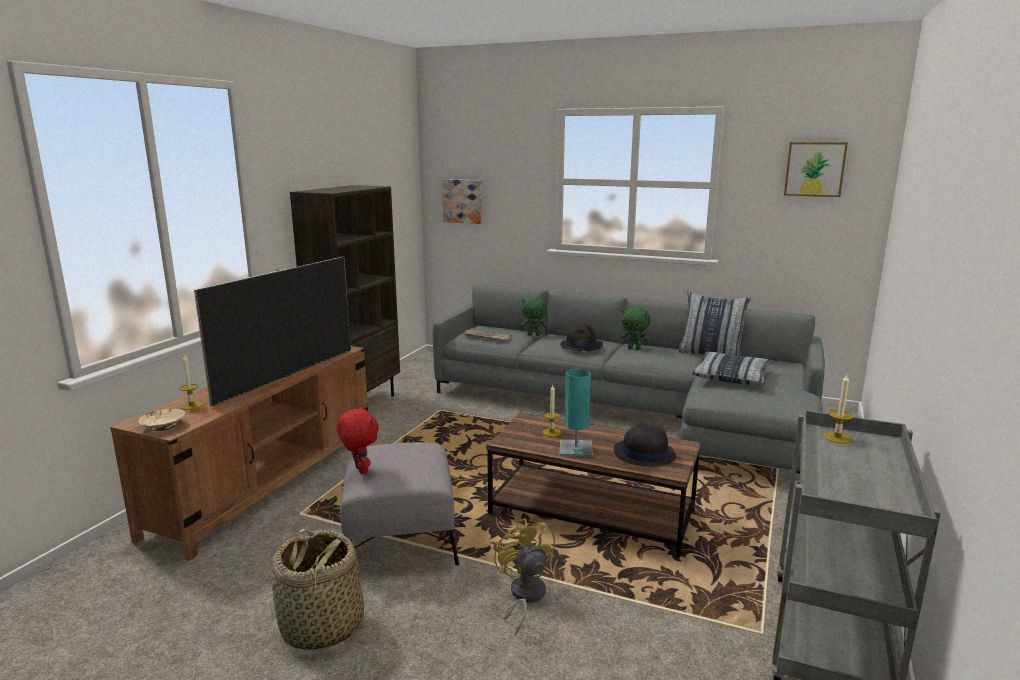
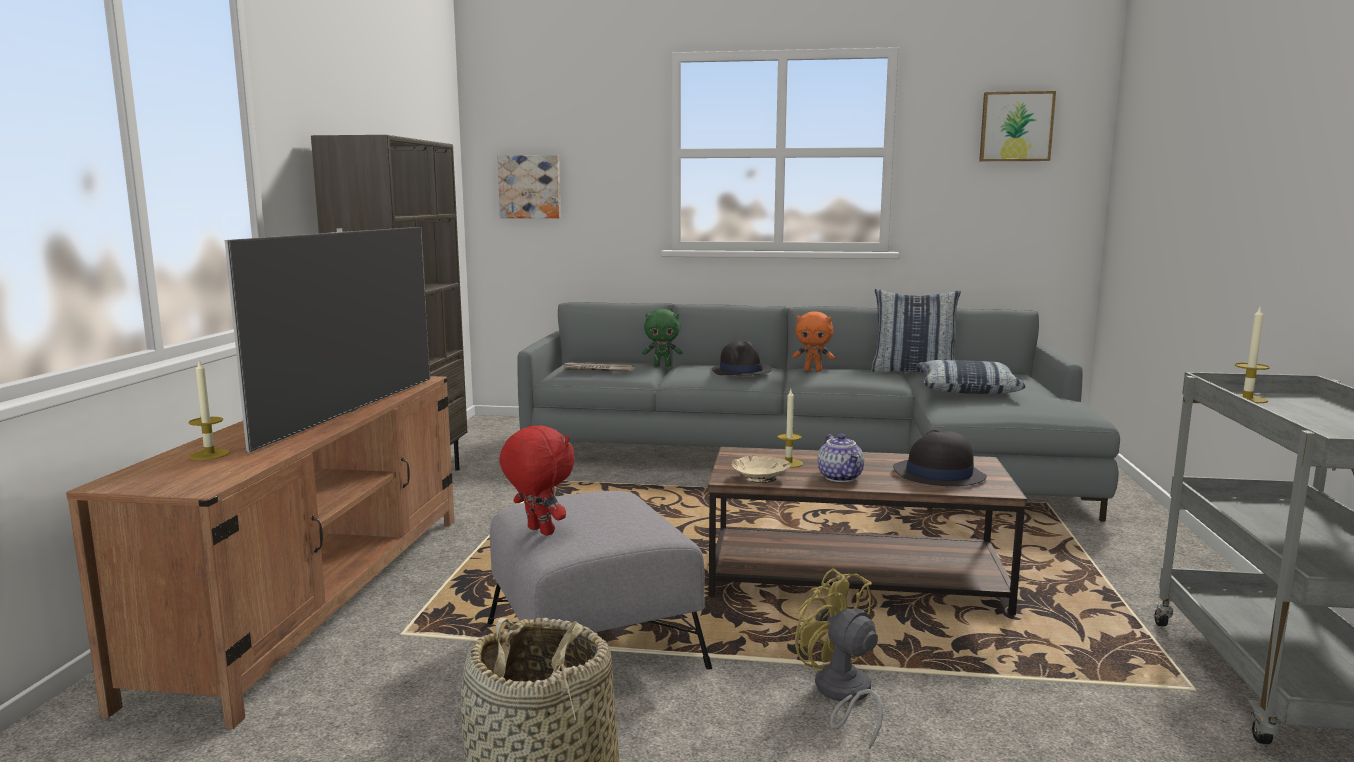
camera: 15 degrees left, 5 degrees down
(164, 426) = (178, 482): beige bowl -> beige bowl (760, 477)
(576, 449) = (841, 477): turquoise table lamp -> teapot
(634, 348) = (813, 370): green plush toy -> orange plush toy

